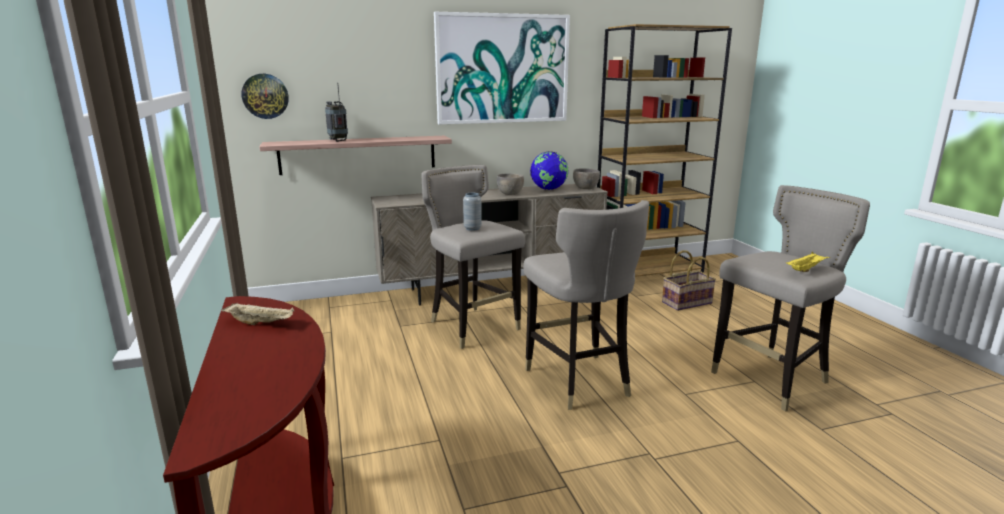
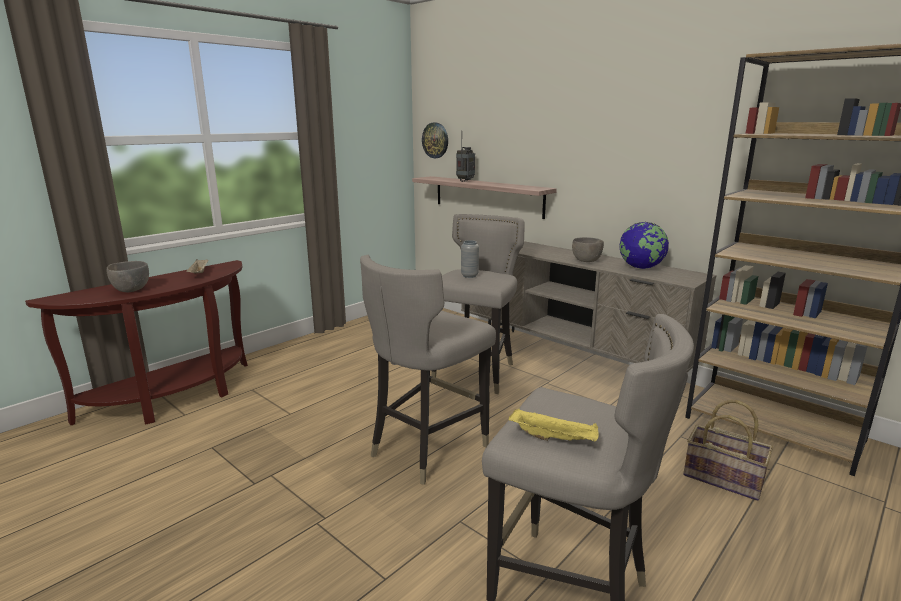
camera: 60 degrees right, 0 degrees up
(502, 69) = (621, 120): picture -> none
(585, 188) = (683, 278): grey bowl -> grey bowl (131, 290)

